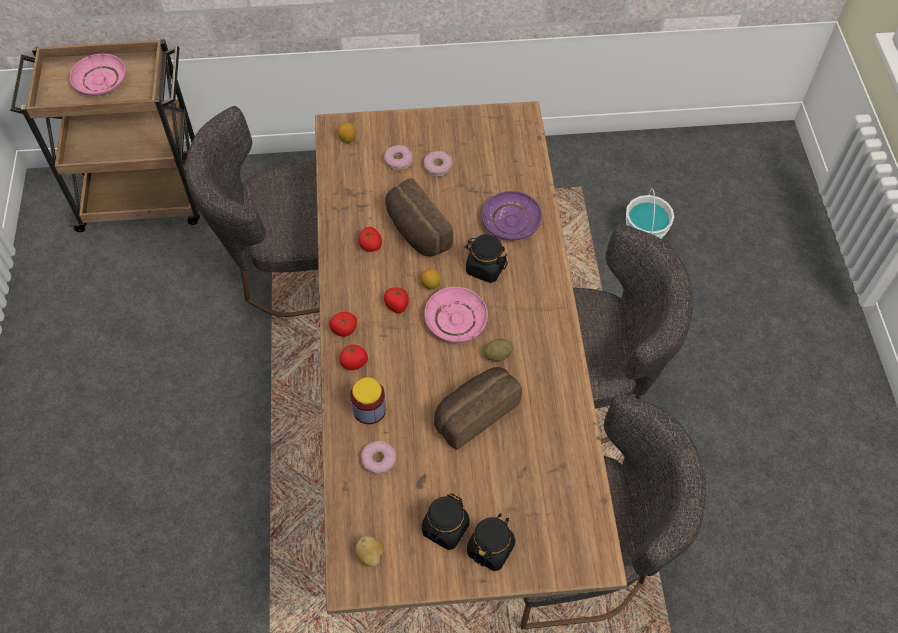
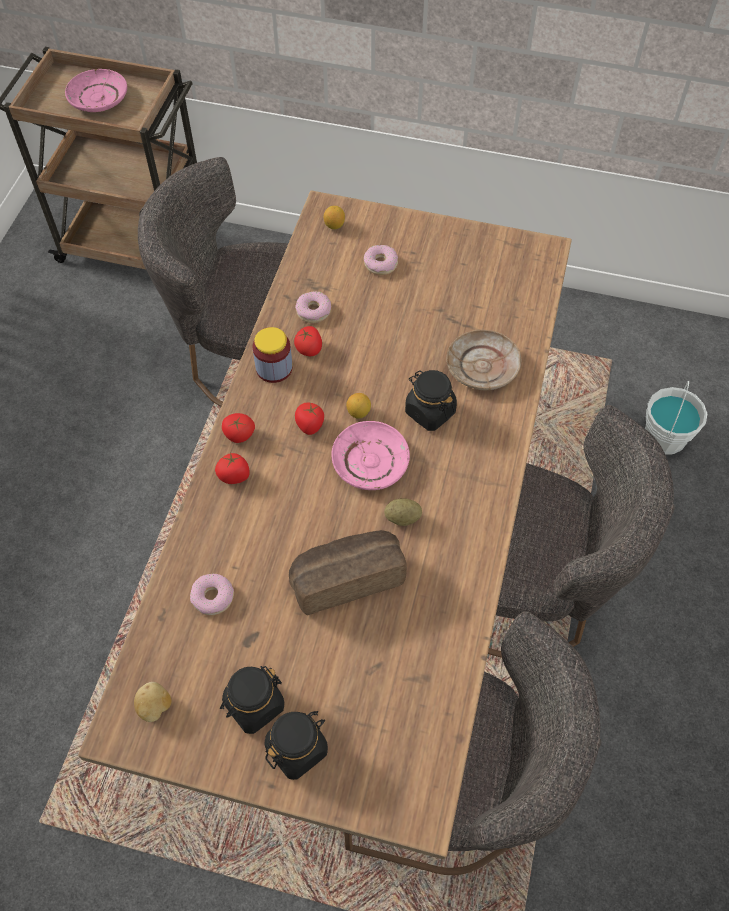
camera: 20 degrees right, 0 degrees up
(369, 409) = (228, 535): jar -> jar (274, 368)
(416, 231) = (367, 348): bread -> none
(437, 167) = (422, 282): donut -> donut (313, 311)
(511, 221) = (483, 367): purple plate -> beige plate

